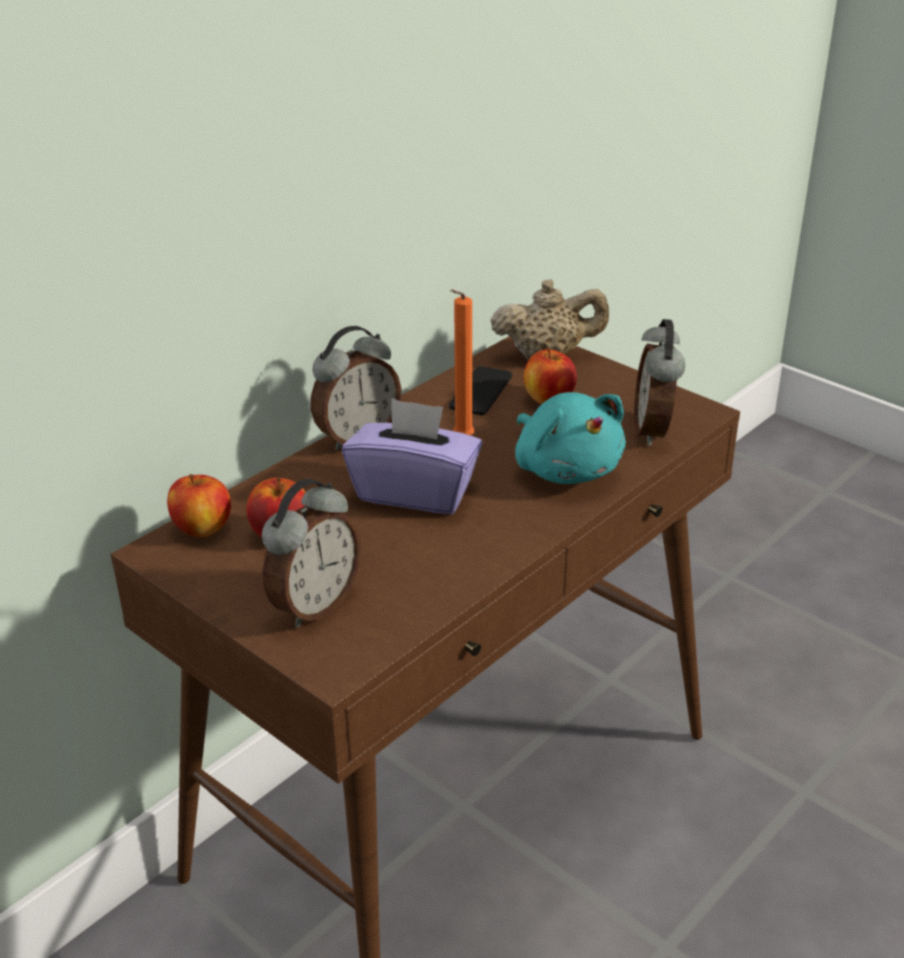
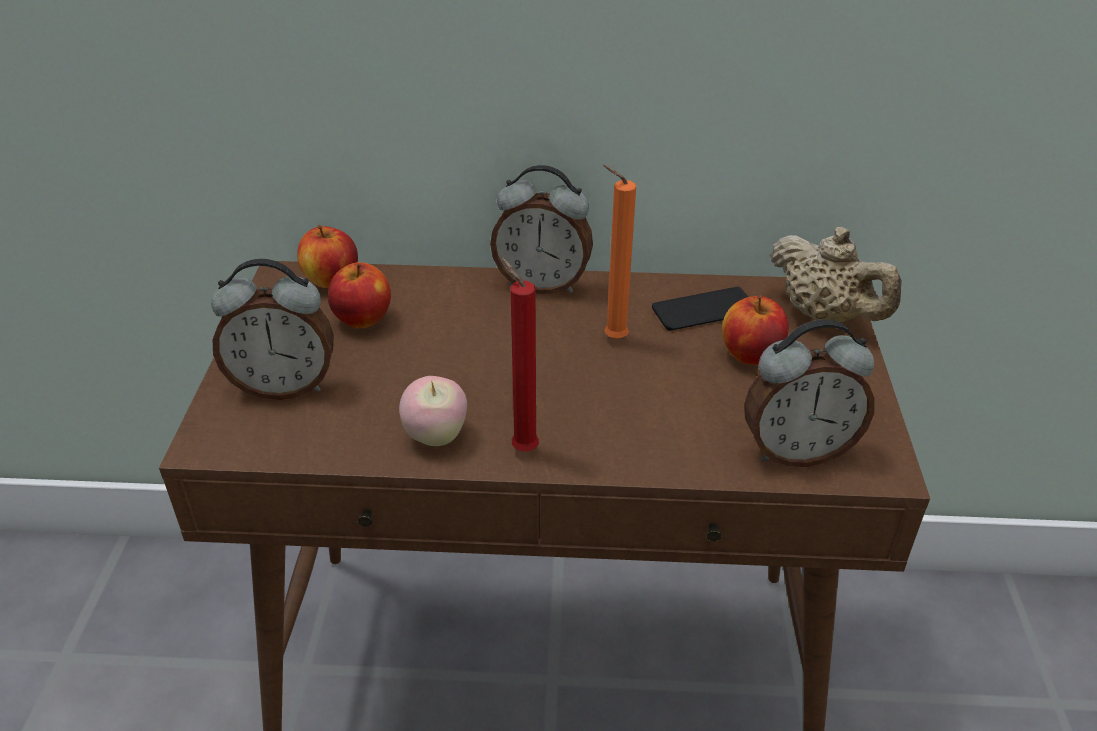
camera: 50 degrees right, 5 degrees up
(415, 491) = (501, 354): purple tissue box -> none
(468, 558) = (436, 437): none -> apple
(526, 527) = (521, 448): none -> red candle
(566, 468) = (649, 424): turquoise plush toy -> none
(654, 430) = (796, 451): alarm clock -> alarm clock turned 150 degrees counterclockwise

